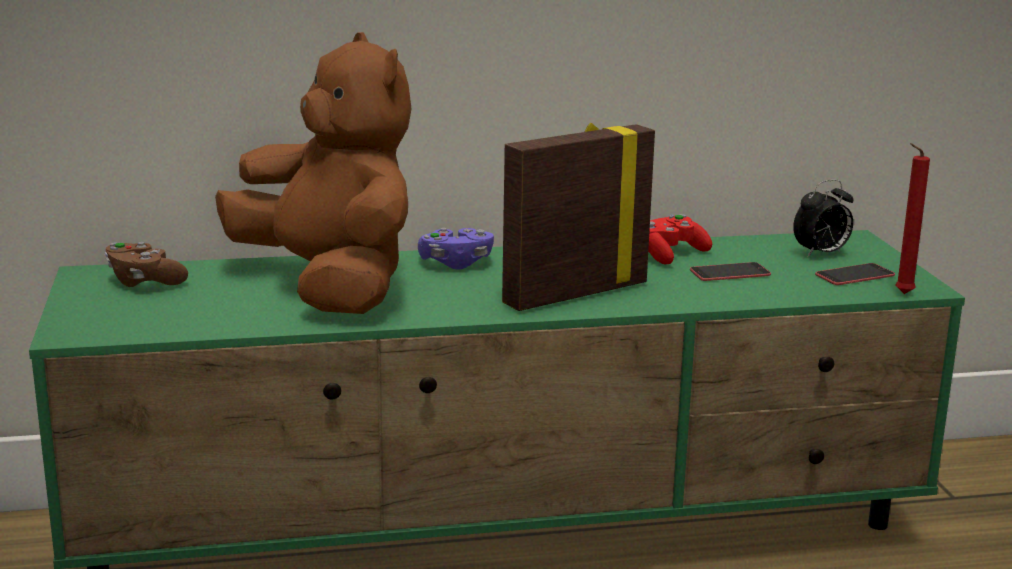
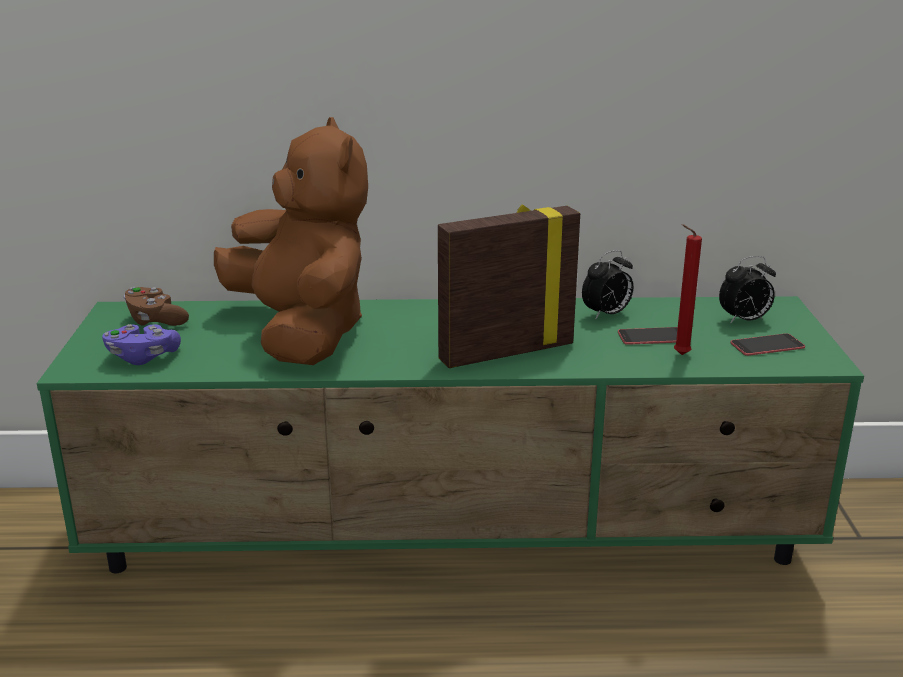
camera: 10 degrees right, 5 degrees up
(456, 263) = (417, 315): purple game controller -> purple game controller (143, 357)
(670, 254) = (606, 315): red game controller -> alarm clock
(901, 294) = (803, 369): red candle -> red candle (679, 355)

